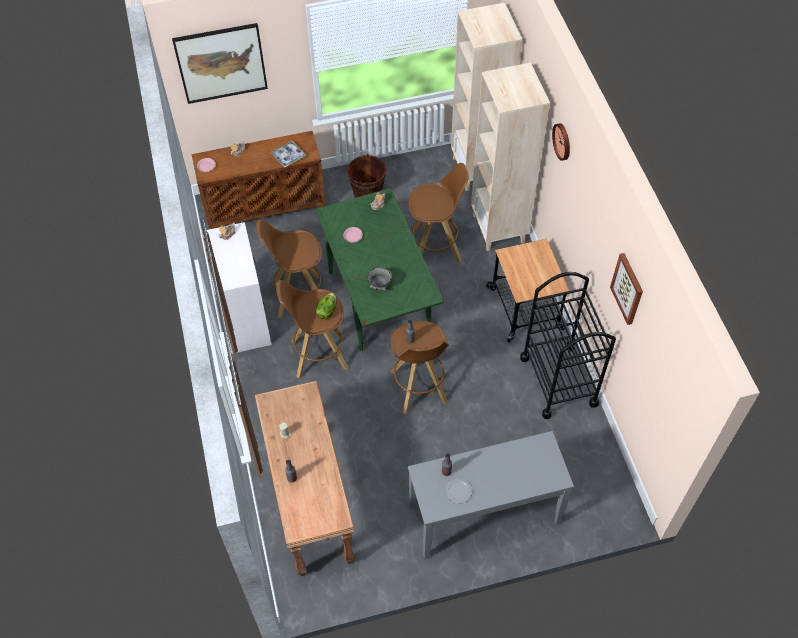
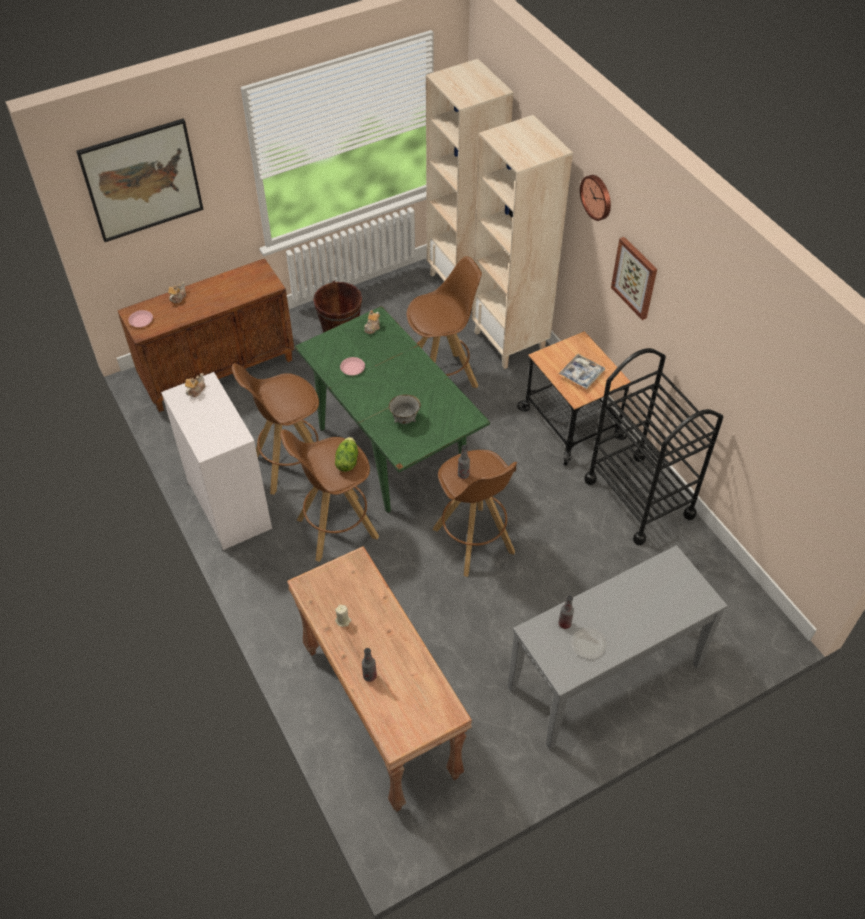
camera: 15 degrees left, 5 degrees down
(288, 156) = (243, 291): tray -> tray (581, 374)
(628, 288) = (736, 344): picture -> picture (635, 277)

